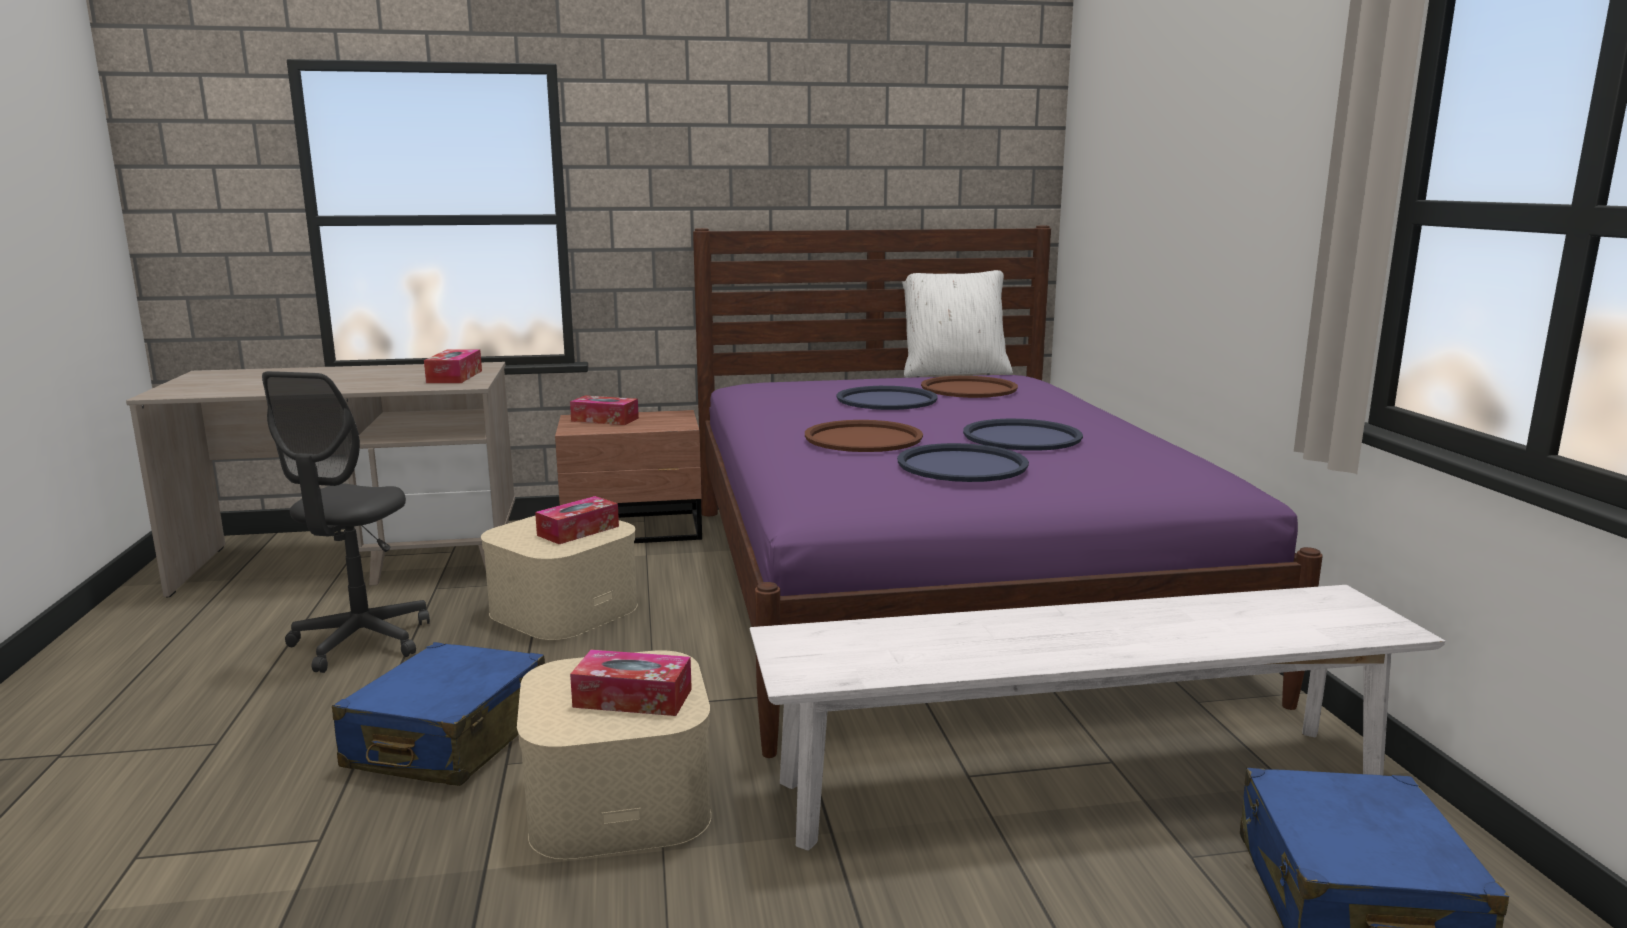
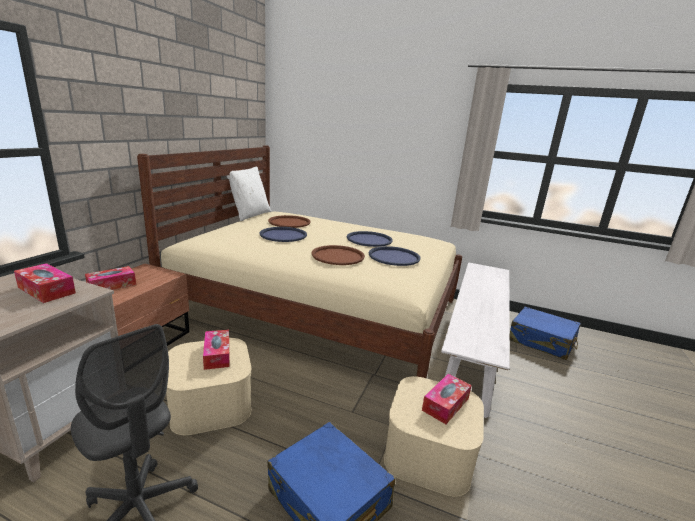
camera: 60 degrees left, 5 degrees up
(936, 589) = (320, 309): purple bed -> beige bed

